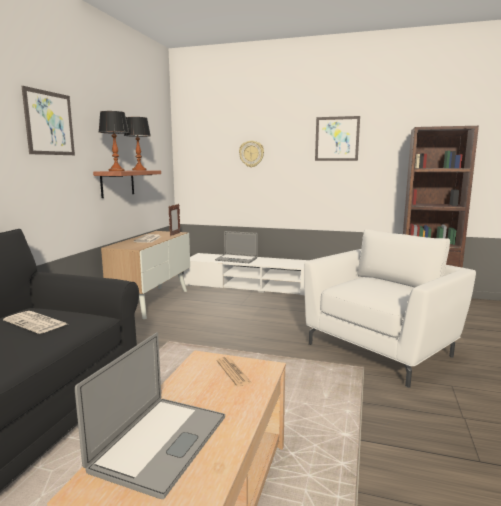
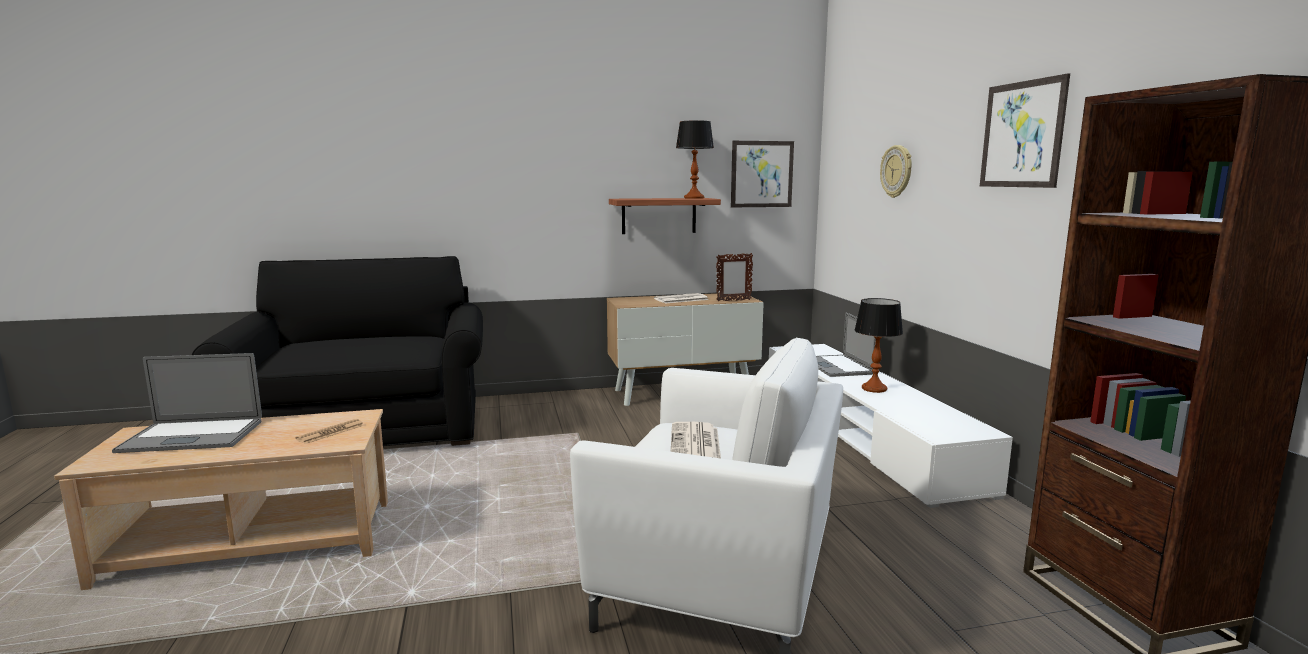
camera: 60 degrees right, 0 degrees up
(36, 323) = (383, 344): newspaper -> newspaper (696, 444)
(49, 123) = (538, 142): picture -> picture (762, 174)
(116, 171) = (631, 198): table lamp -> table lamp (874, 388)

